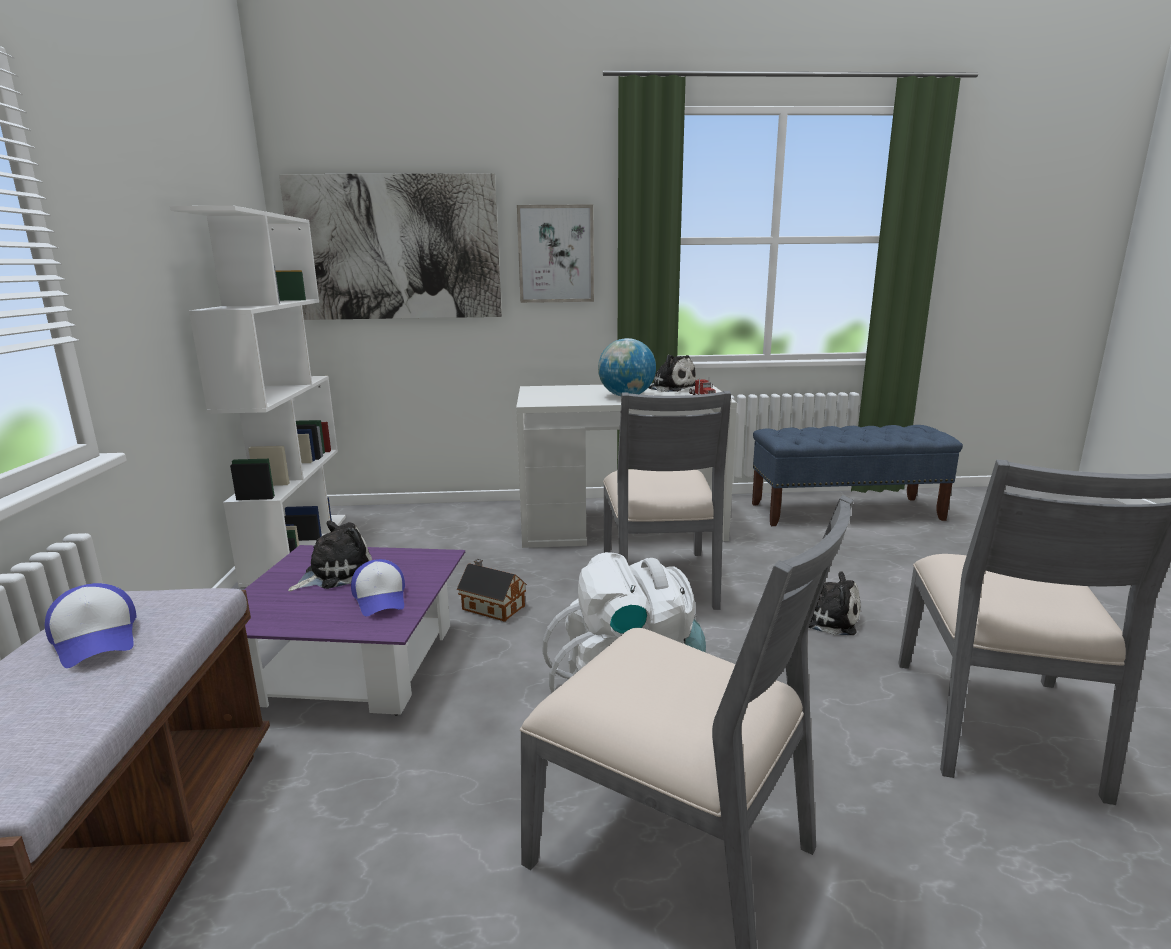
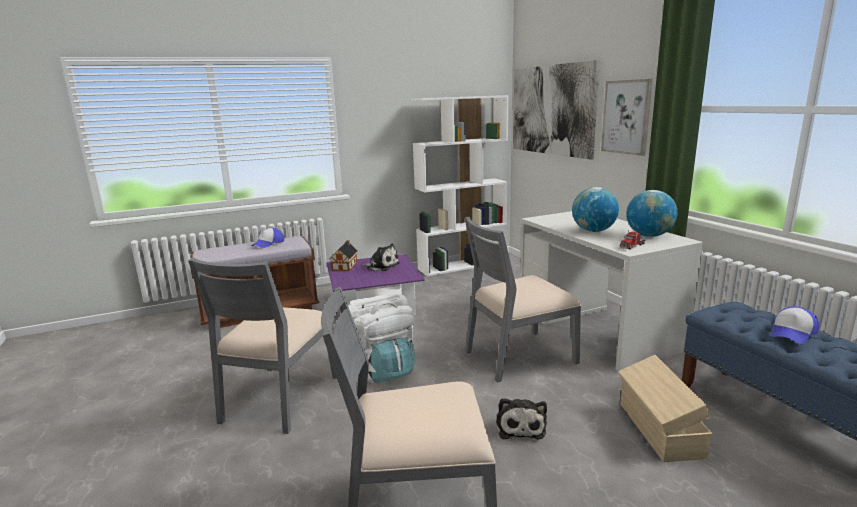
camera: 70 degrees right, 0 degrees up
(381, 598) = (365, 278): cap -> cap (792, 333)
(491, 607) = (442, 318): toy house -> toy house (345, 265)
(670, 388) = (649, 235): plush toy -> globe
(843, 555) = (659, 430): none -> beige storage box

